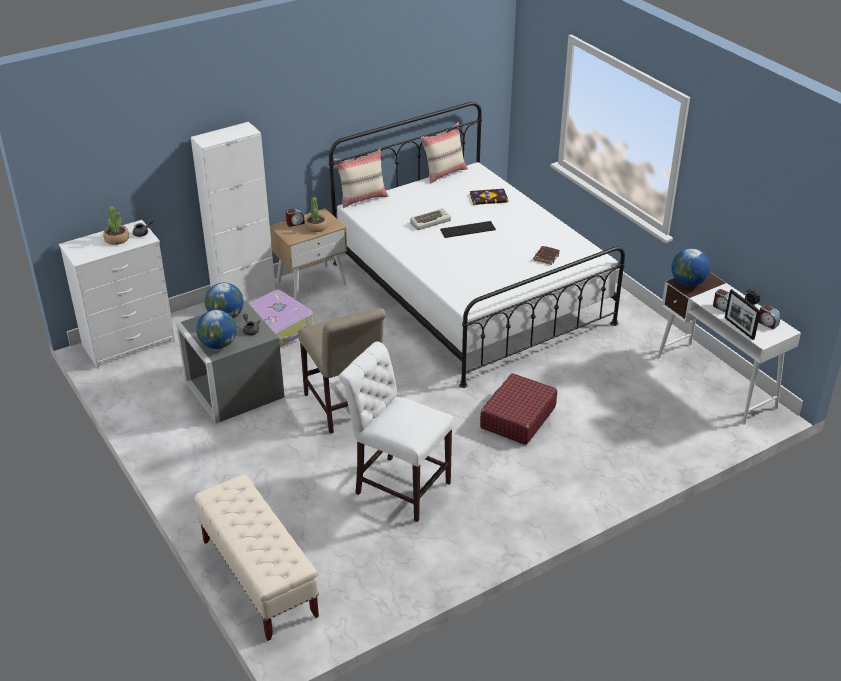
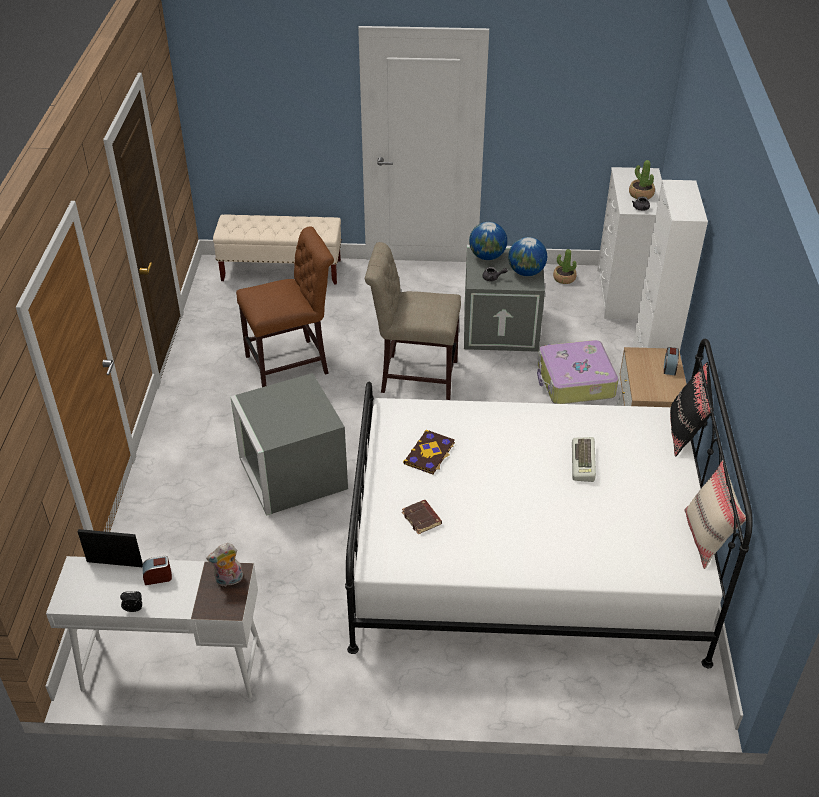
camera: 125 degrees right, 5 degrees up
(316, 227) = (648, 378): potted plant -> potted plant (564, 278)
(362, 198) = (685, 433): beige pillow -> black pillow
(398, 485) = (292, 364): white chair -> brown chair
(468, 229) = (541, 486): keyboard -> none
(488, 198) = (605, 546): book -> book (430, 453)
(517, 418) = (291, 473): red suitcase -> grey storage box
(687, 283) = (229, 581): globe -> plush toy
(767, 323) = (92, 595): alarm clock -> none

